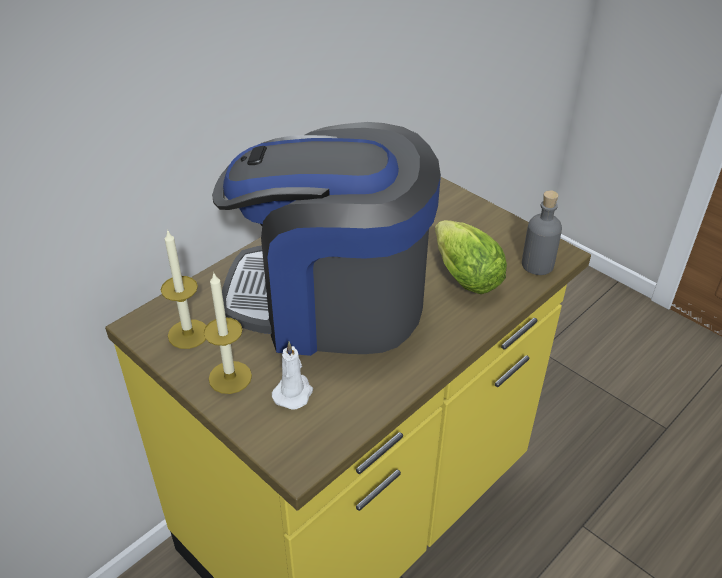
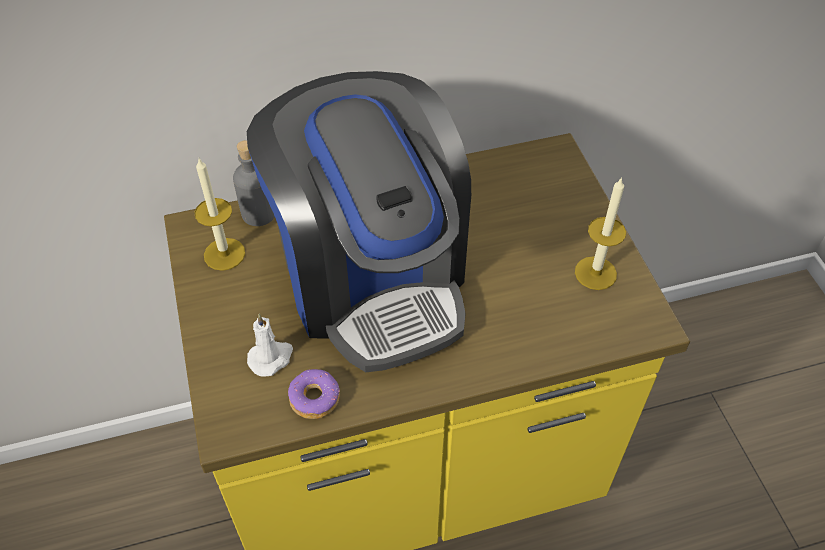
camera: 30 degrees right, 10 degrees up
(230, 377) = (229, 315): candle -> candle (595, 273)
(330, 302) = (372, 277): coffee machine -> coffee machine turned 150 degrees counterclockwise
(355, 405) = (314, 398): none -> donut
(462, 274) = (525, 303): lettuce -> none
(537, 265) = (616, 327): grey bottle -> grey bottle (258, 213)

